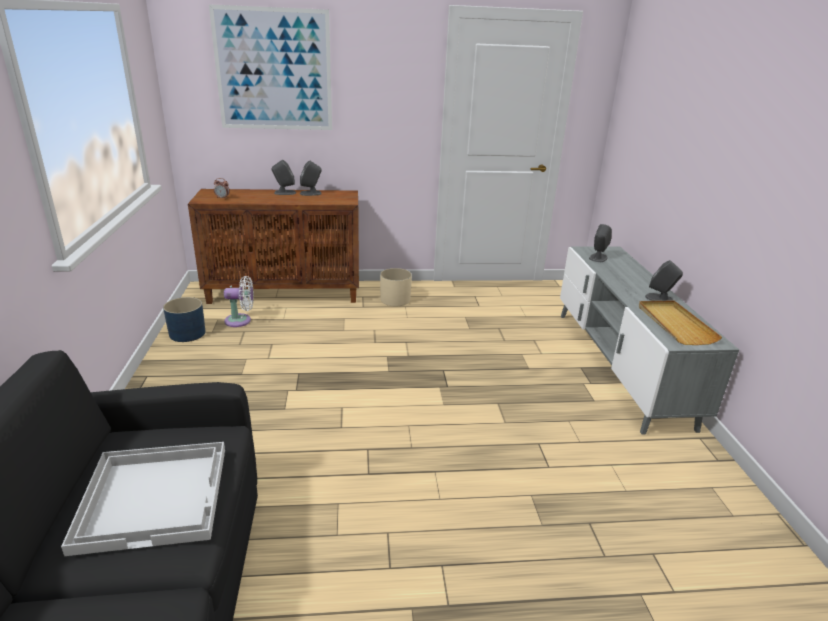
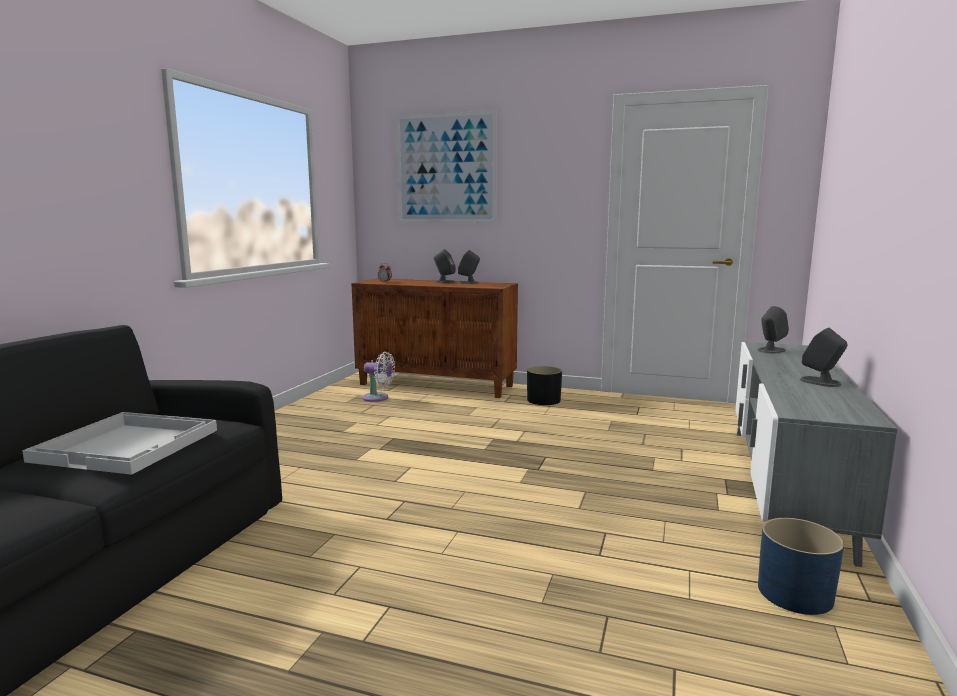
camera: 25 degrees right, 15 degrees down
(187, 333) = (324, 400): blue planter -> blue planter (795, 593)
(395, 300) = (543, 400): beige planter -> black planter
(675, 324) = (816, 400): beige tray -> none

